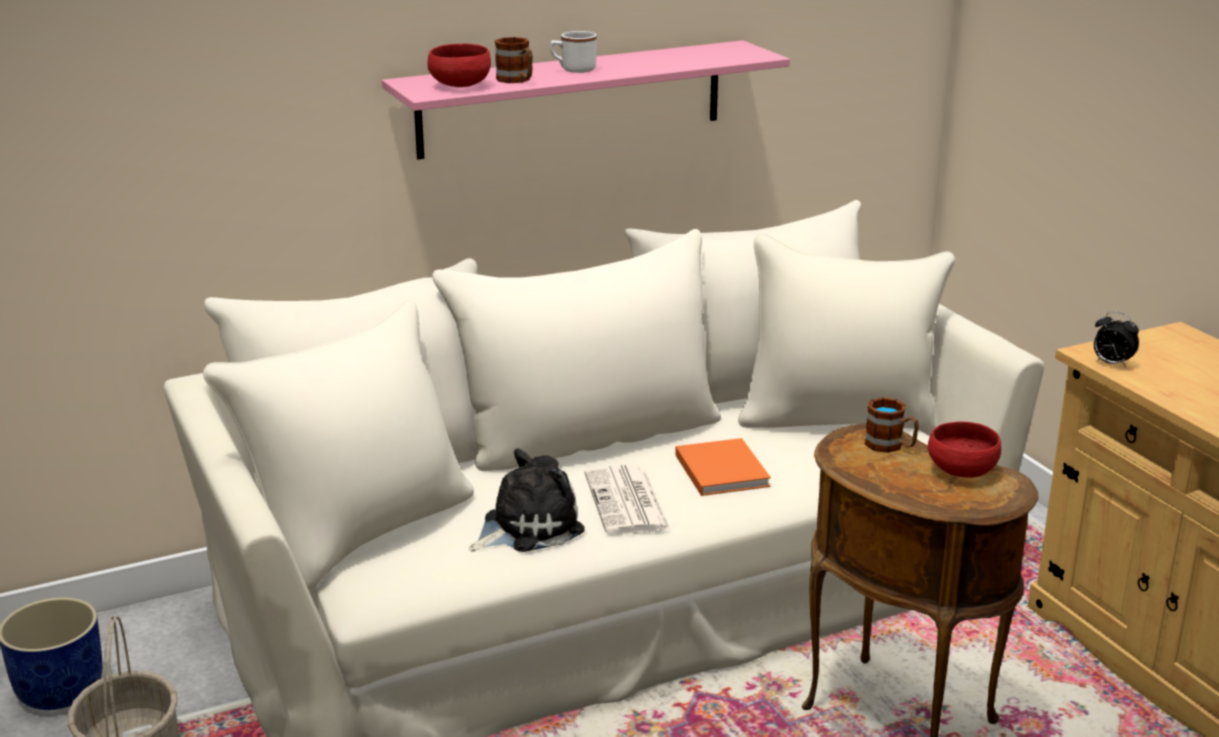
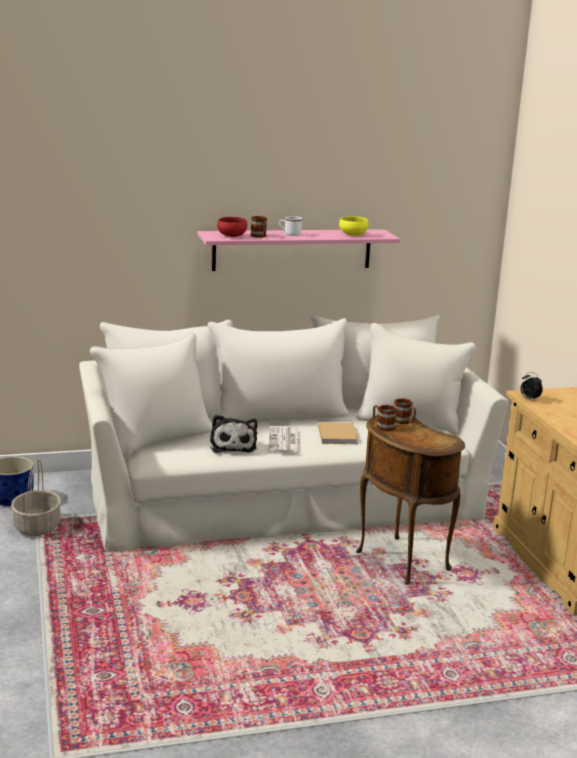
camera: 10 degrees right, 5 degrees down
(527, 527) = (233, 445): plush toy -> plush toy turned 105 degrees clockwise
(695, 59) = (352, 235): none -> yellow bowl
(720, 469) = (337, 434): orange book -> beige book
(854, 463) = (382, 426): none -> mug
(960, 471) = (431, 434): red bowl -> none

